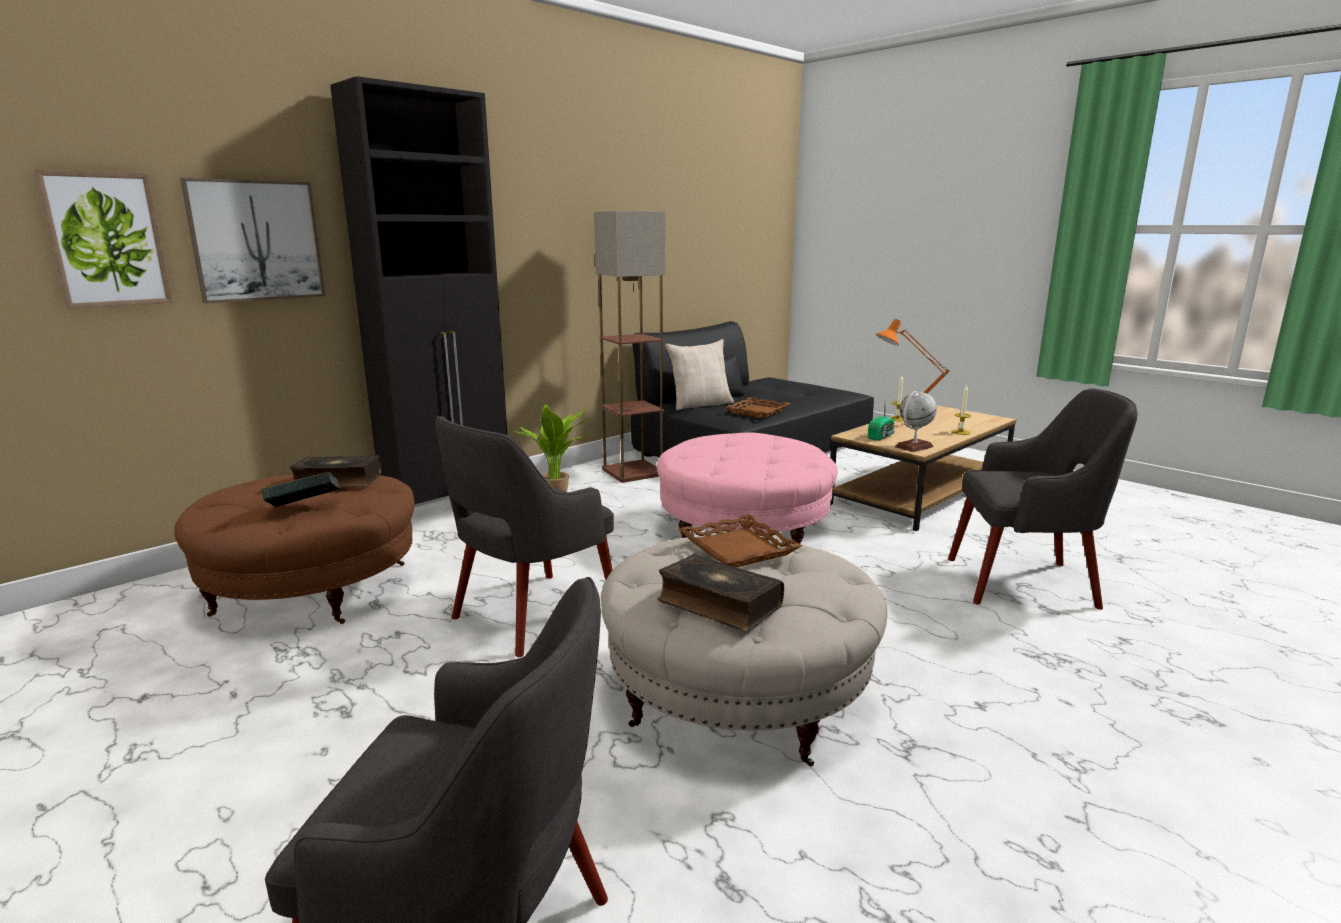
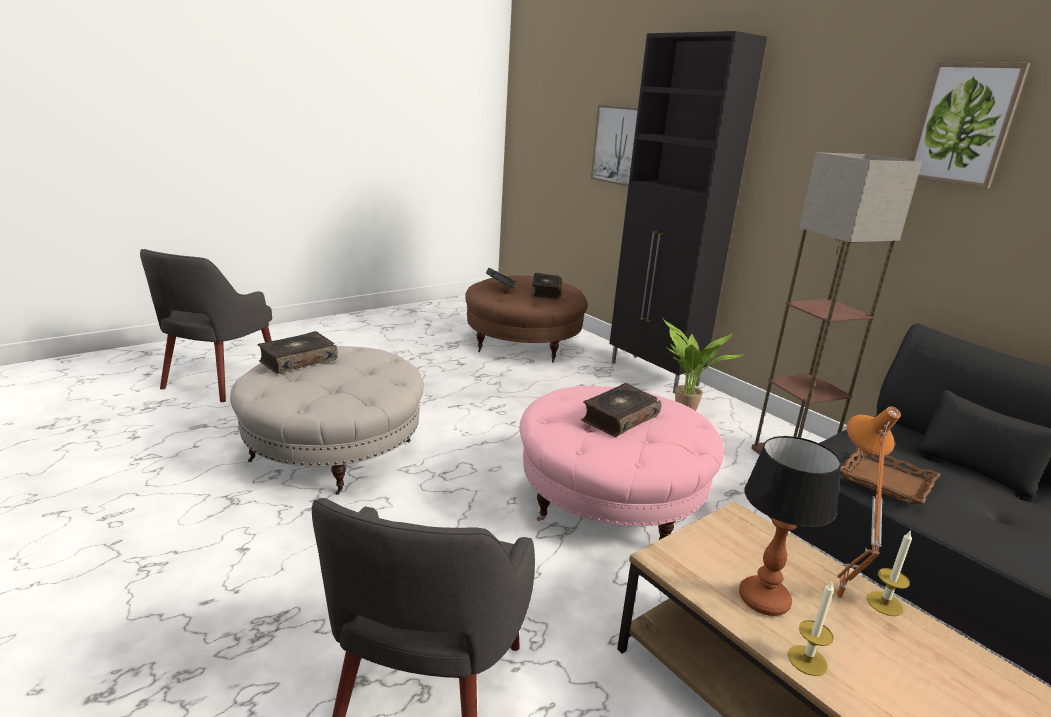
camera: 95 degrees right, 5 degrees up
(106, 240) = (571, 137): picture -> picture (964, 124)
(533, 614) = (470, 397): grey armchair -> none
(700, 404) = (903, 445): beige pillow -> none
(739, 548) = (369, 376): brown tray -> none
(750, 450) = (619, 418): none -> book
(881, 436) = (741, 546): radio -> none
(914, 447) = (683, 561): globe -> none
(926, 435) = (765, 600): none -> table lamp

